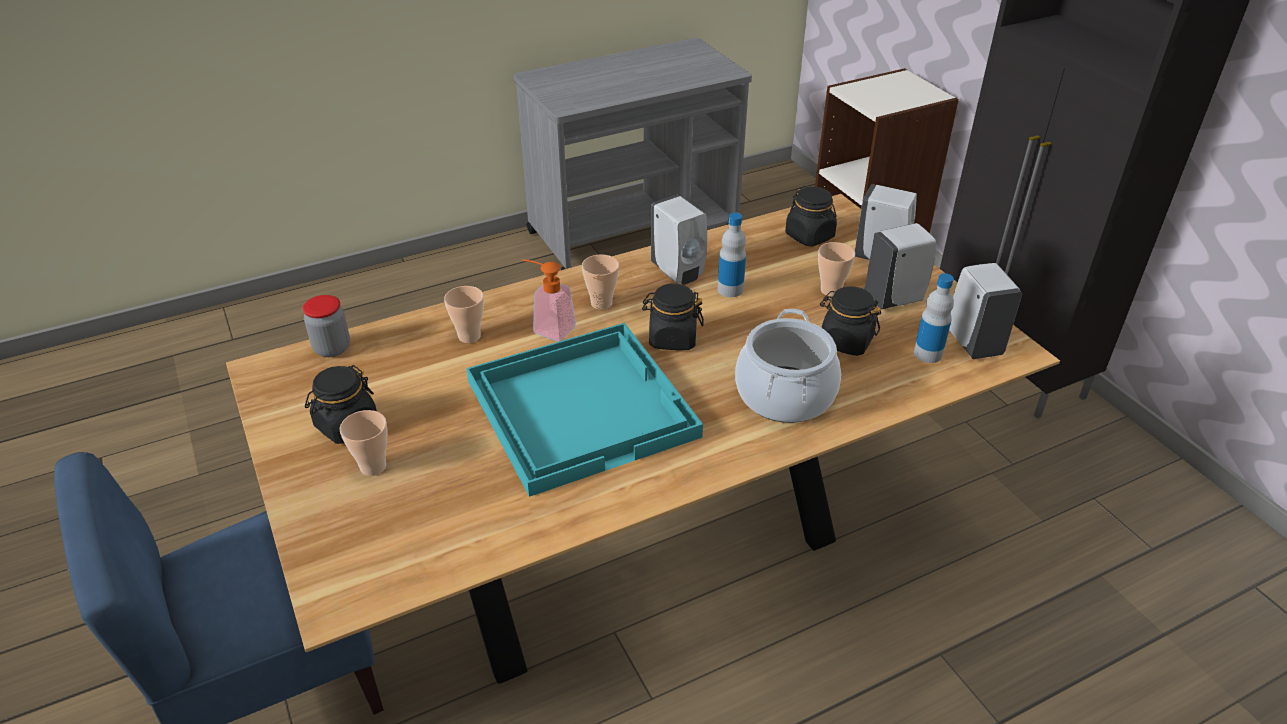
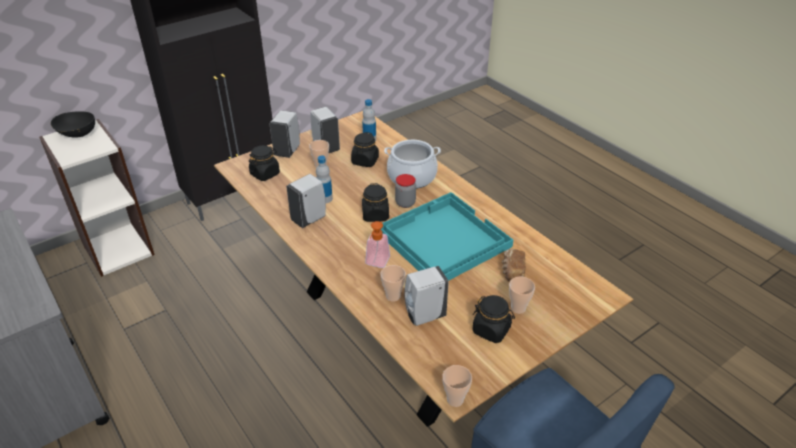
camera: 100 degrees left, 0 degrees up
(332, 348) = (422, 362): jar -> jar (405, 203)
(463, 480) = (512, 271): none -> bread
(601, 303) = (347, 245): cup -> cup (455, 400)
(911, 89) = (77, 134): none -> black bowl
(972, 343) = (358, 128): white soap dispenser -> white soap dispenser (423, 316)

